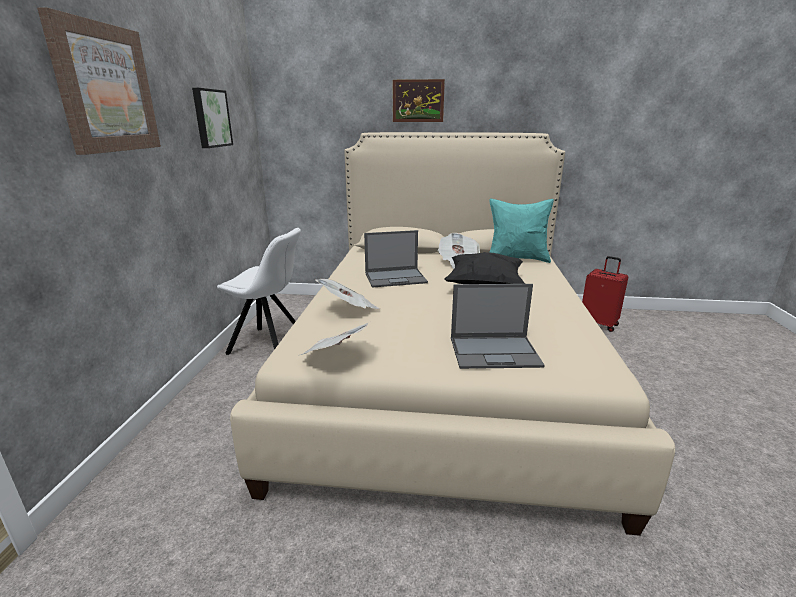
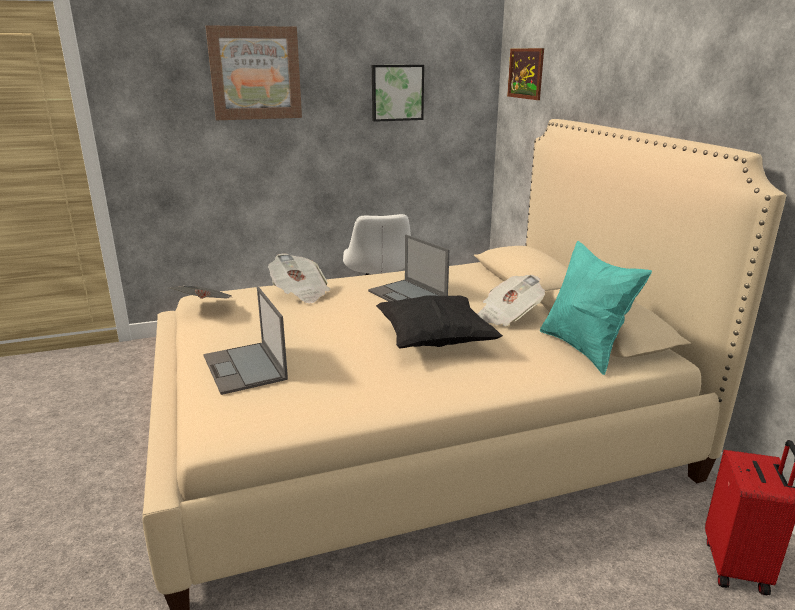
camera: 65 degrees right, 0 degrees up
(418, 101) = (619, 79): picture -> picture (525, 73)

